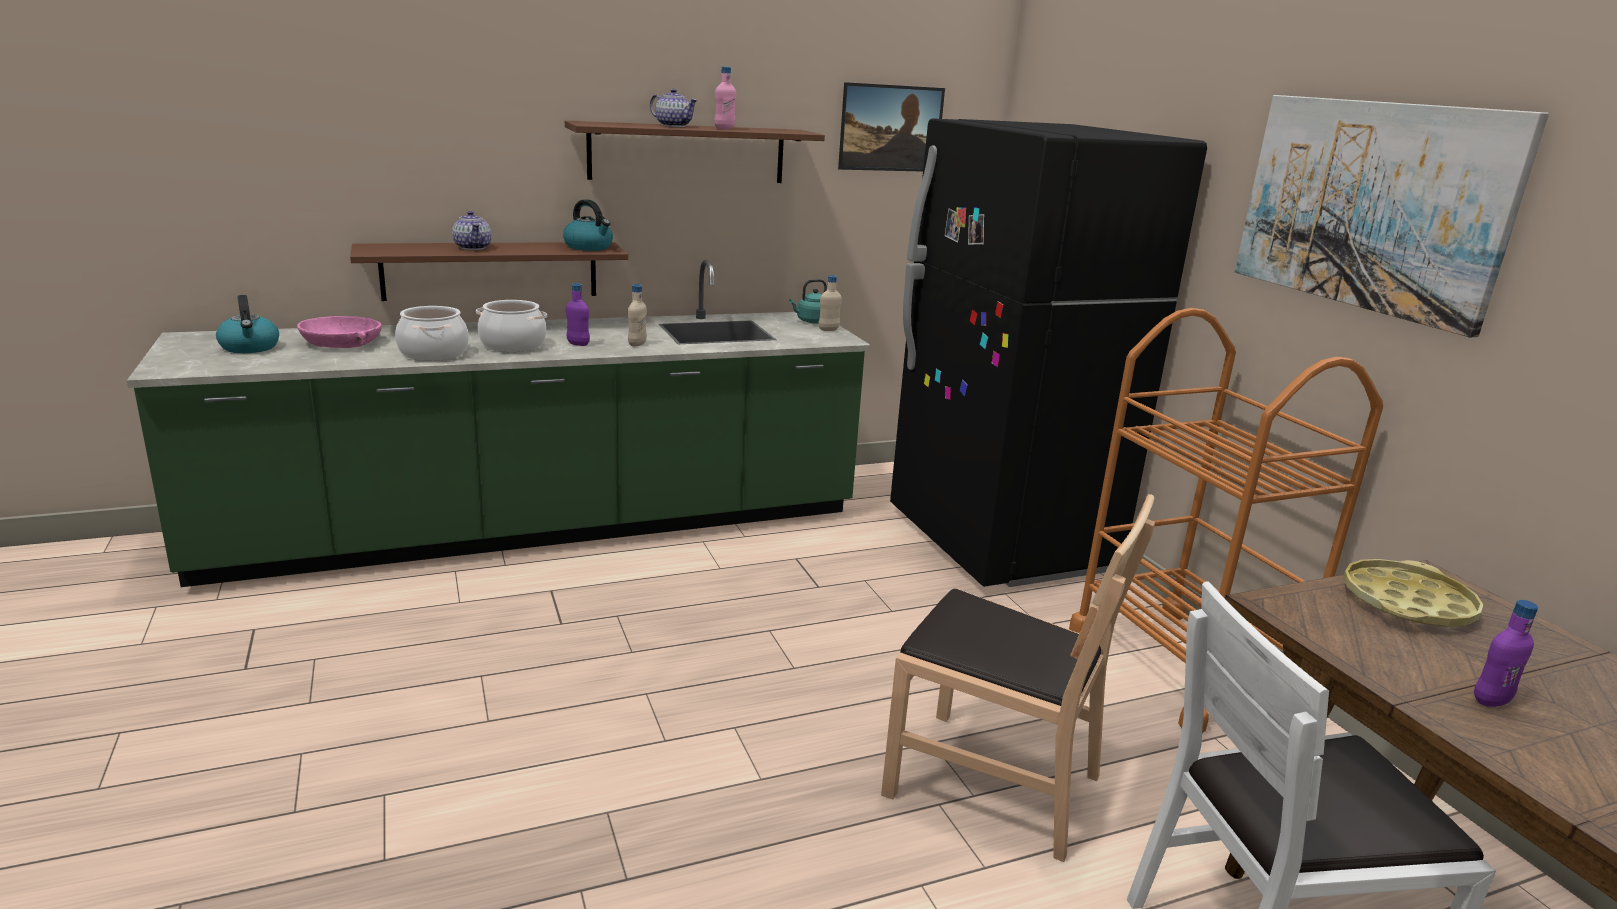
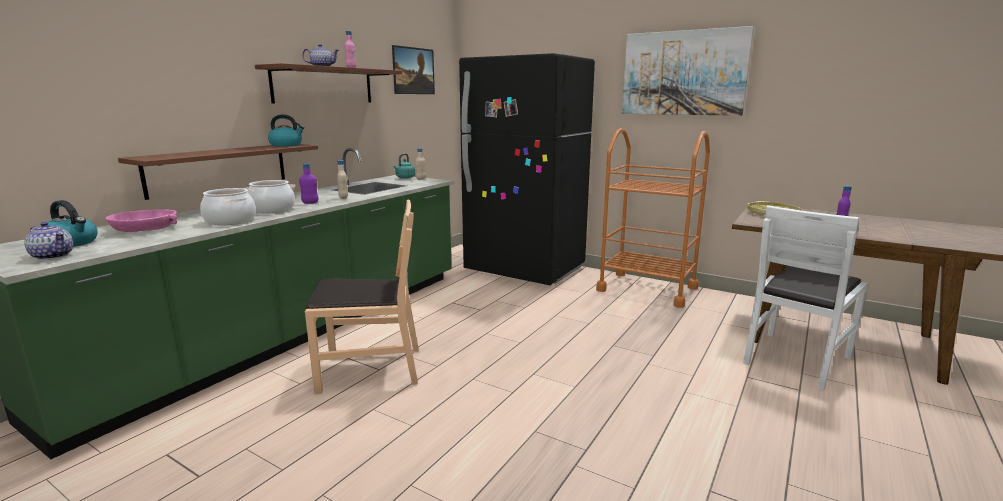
camera: 35 degrees left, 5 degrees down
(473, 247) = (216, 151): teapot -> teapot (53, 256)
(992, 782) = (652, 348): brown chair -> brown chair (370, 368)

